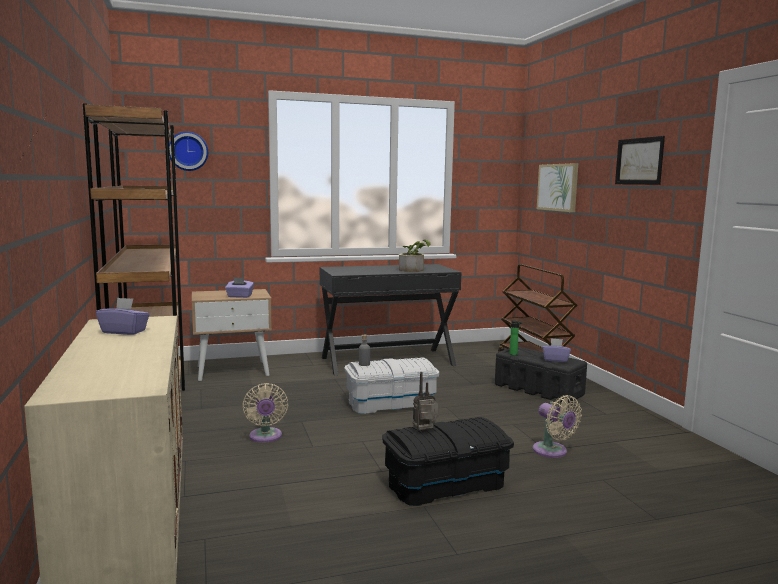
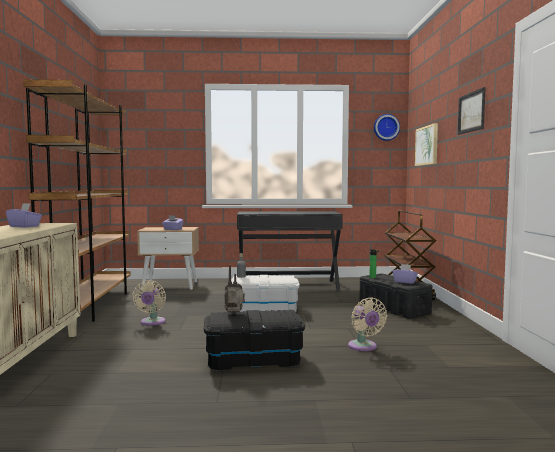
camera: 15 degrees right, 5 degrees down
(188, 151) = (148, 128): wall clock -> wall clock (386, 127)
(413, 269) = (306, 212): potted plant -> none

